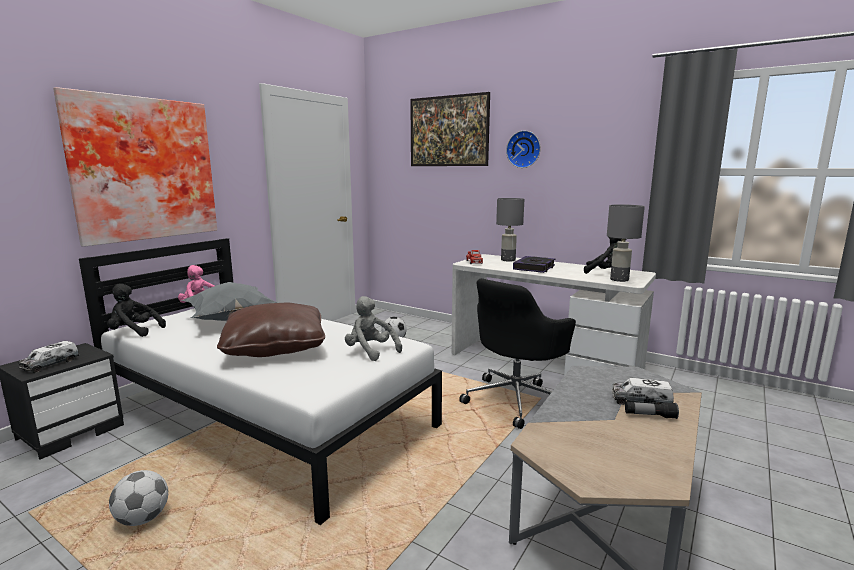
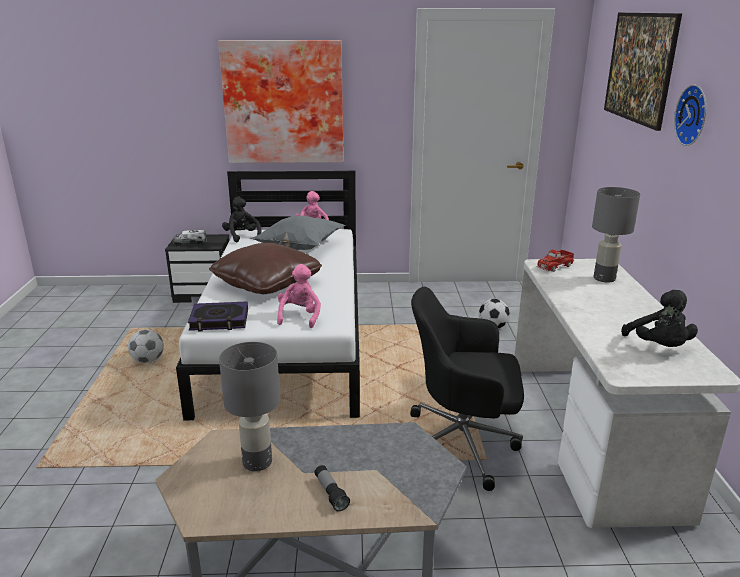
camera: 55 degrees right, 10 degrees up
(370, 351) = (300, 316): grey plush toy -> pink plush toy
(534, 268) = (592, 301): book -> book (219, 320)
(618, 279) = (628, 363): grey table lamp -> grey table lamp (257, 462)
(641, 402) = (361, 482): toy truck -> none

